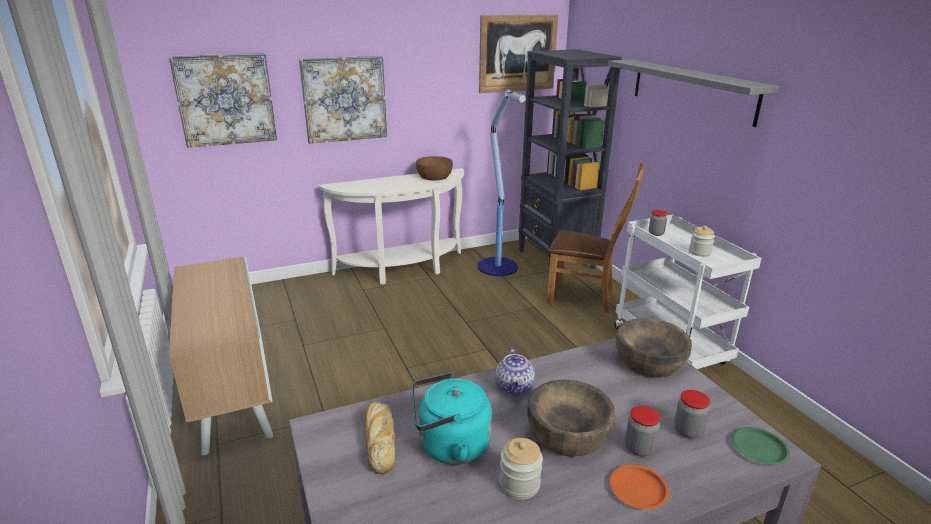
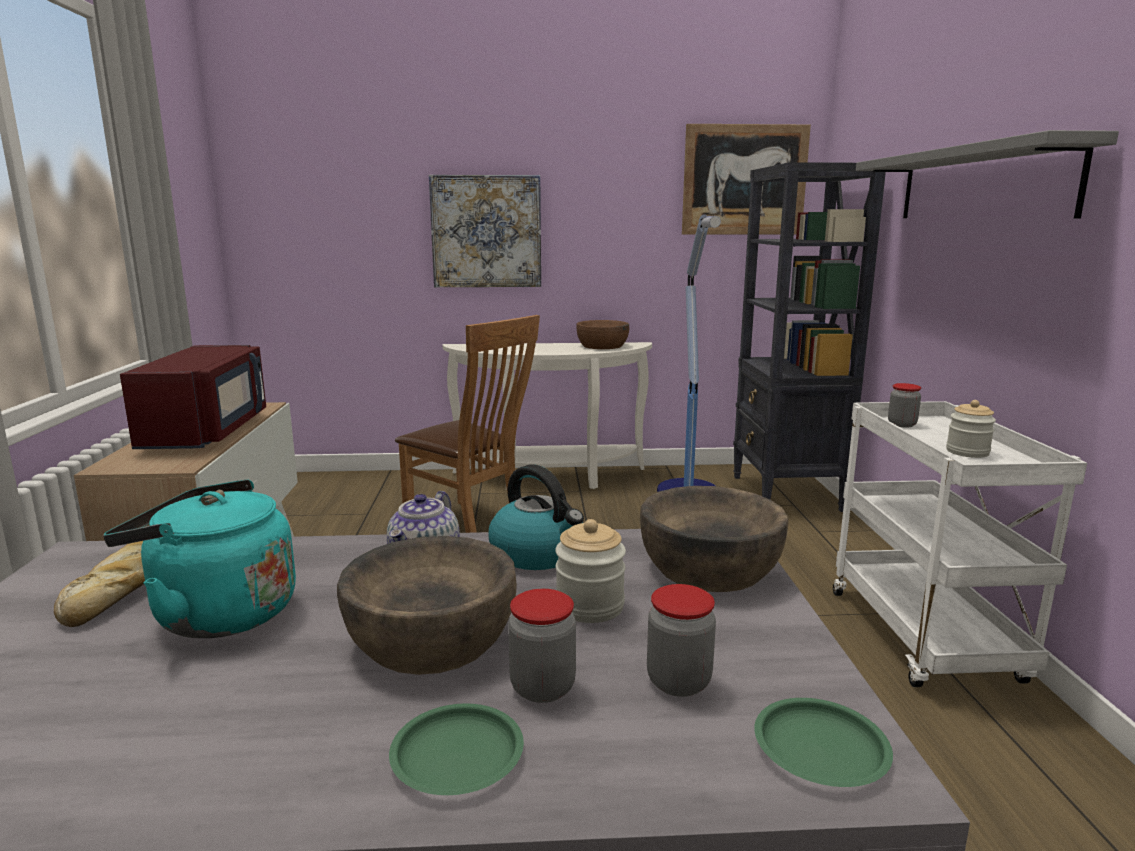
camera: 20 degrees right, 10 degrees down
(220, 296) = (208, 432): none -> red microwave
(225, 100) = (335, 223): picture -> none
(519, 484) = (249, 691): jar -> jar (590, 606)
(565, 370) = (539, 554): none -> kettle
(585, 297) = (806, 546): brown chair -> brown chair (470, 525)
(638, 490) = (458, 757): orange plate -> green plate

